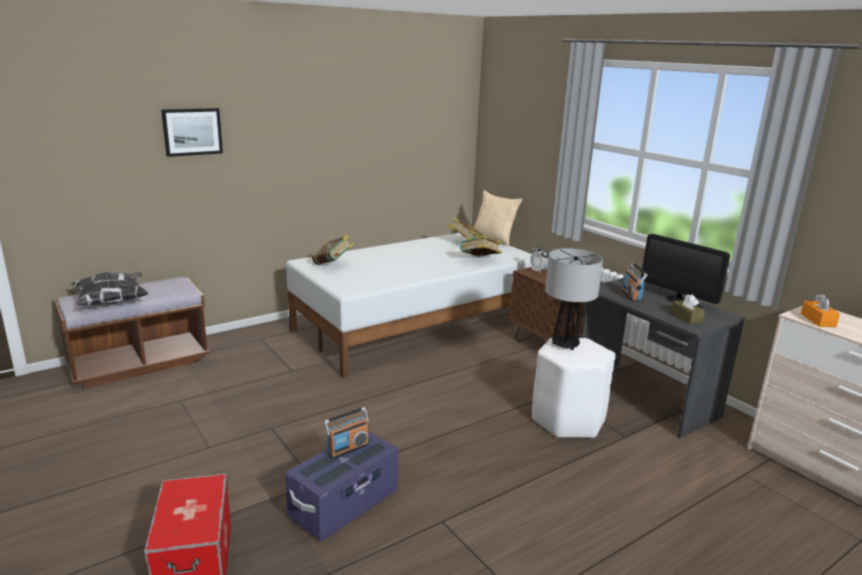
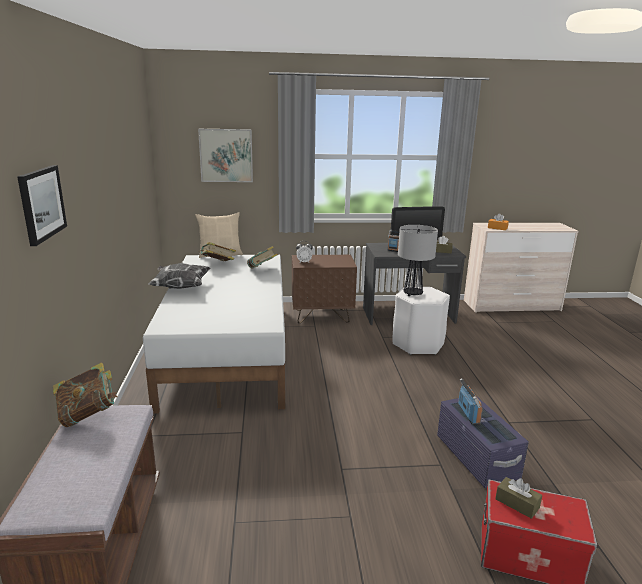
camera: 60 degrees left, 0 degrees up
(113, 302) = (105, 471): pillow -> pillow (180, 287)
(192, 494) = (517, 503): none -> brown tissue box
(333, 265) = (192, 318): book -> book (88, 414)
(527, 133) = (226, 155): none -> picture

